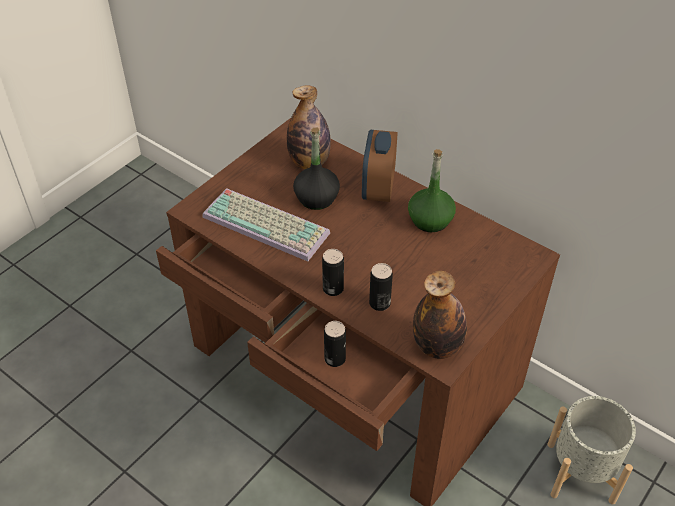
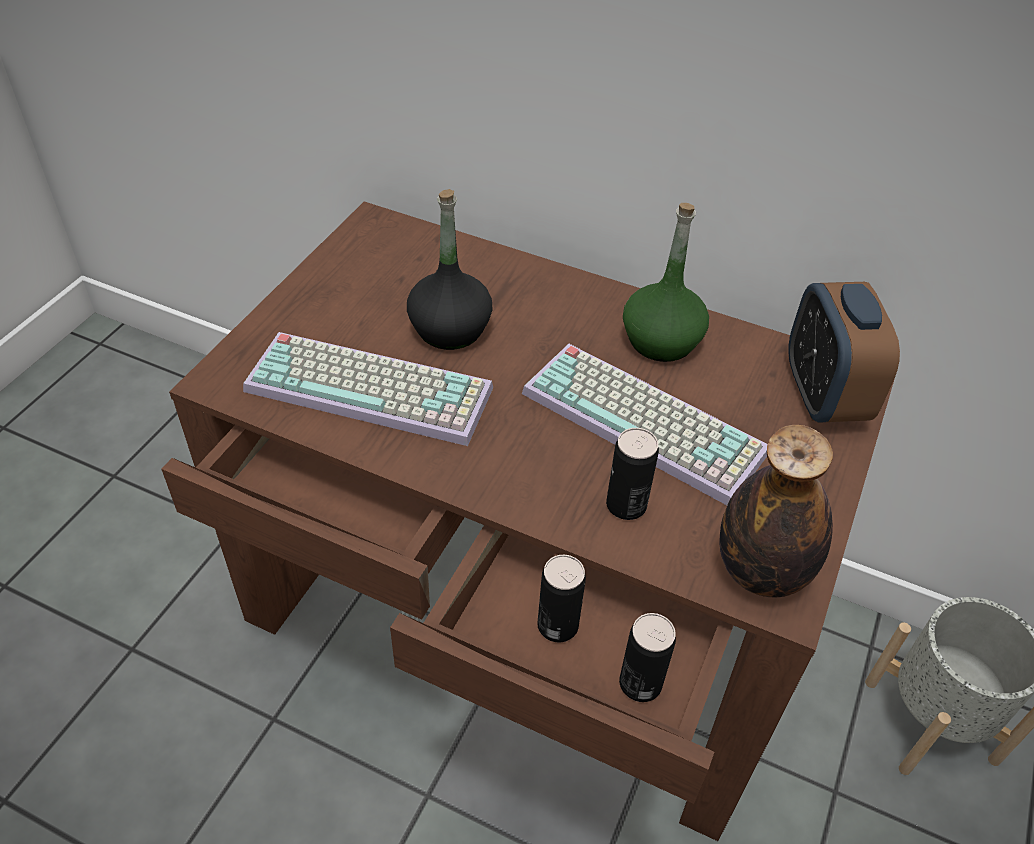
camera: 15 degrees left, 0 degrees up
(309, 162) = (419, 270): bottle -> none
(333, 288) = (530, 491): can -> can (640, 683)
(378, 189) = (553, 299): alarm clock -> alarm clock (823, 396)
(406, 262) = (648, 421): none -> keyboard

